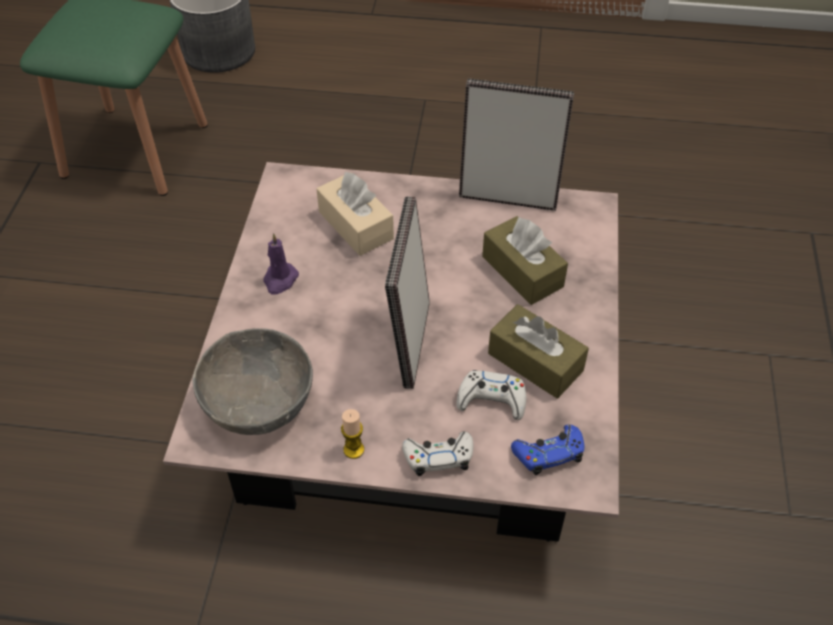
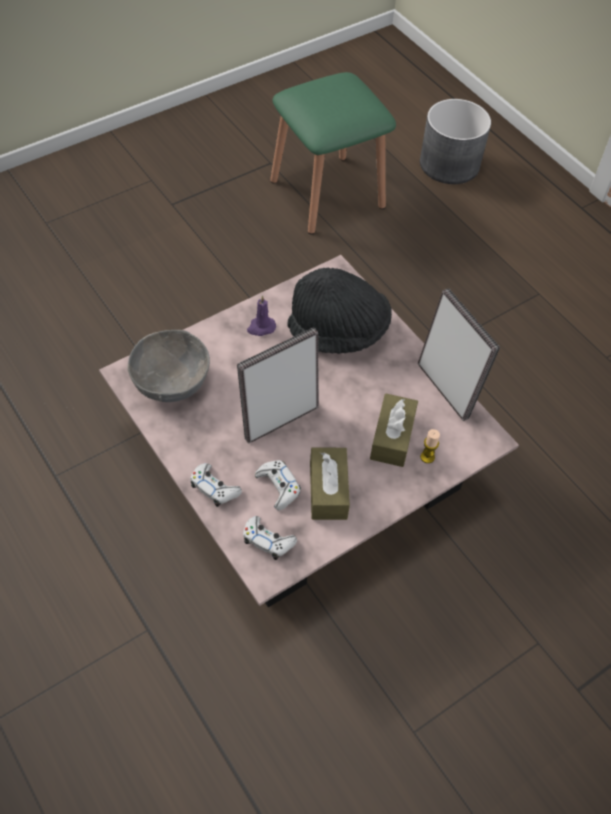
camera: 45 degrees right, 5 degrees up
(353, 449) = (182, 445): candle -> candle (427, 457)
(355, 225) = (338, 331): beige tissue box -> black hat
(548, 453) = (268, 540): blue game controller -> white game controller

